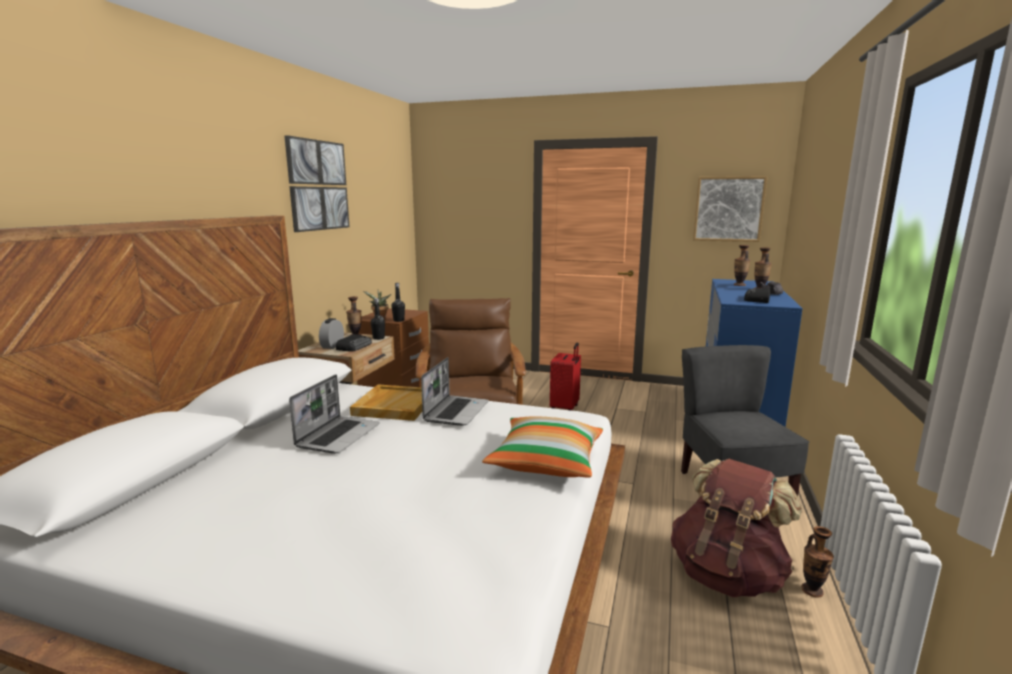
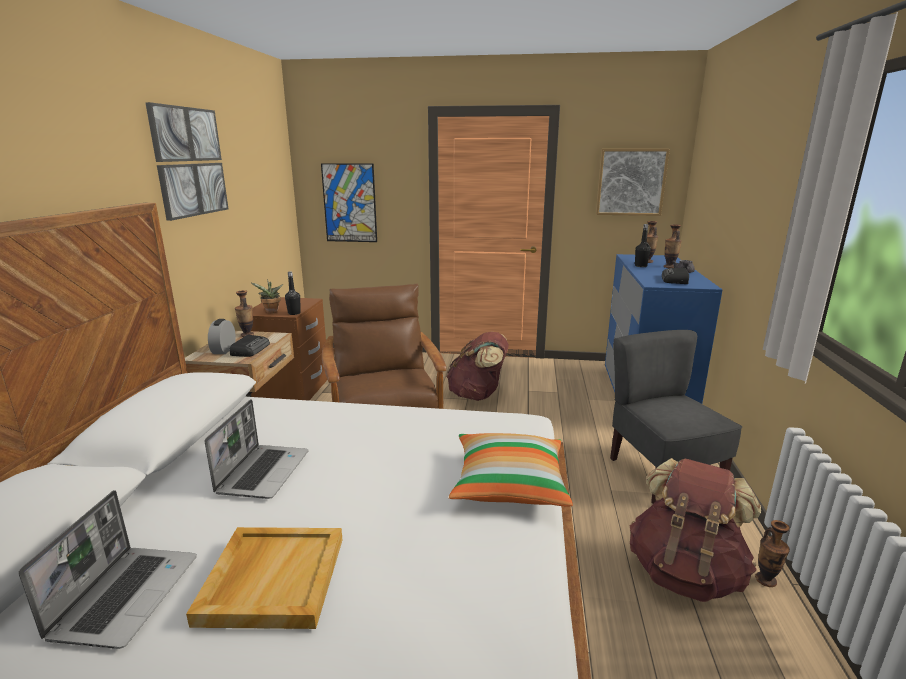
camera: 10 degrees left, 5 degrees up
(378, 338) = (275, 336): black bottle -> black bottle (640, 266)
(394, 405) = (317, 423): beige tray -> beige tray (272, 578)
(456, 411) = (389, 426): laptop -> laptop (126, 595)
(461, 228) = (349, 203): none -> picture
(565, 408) = (478, 395): red suitcase -> brown backpack

